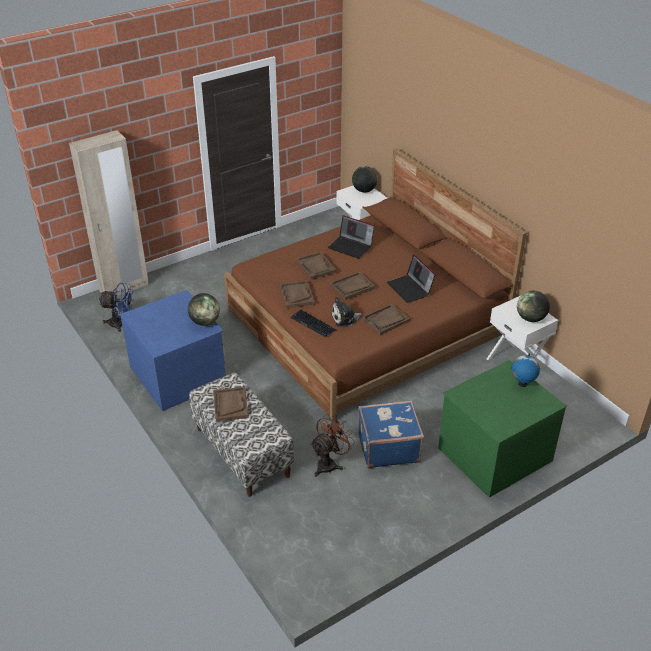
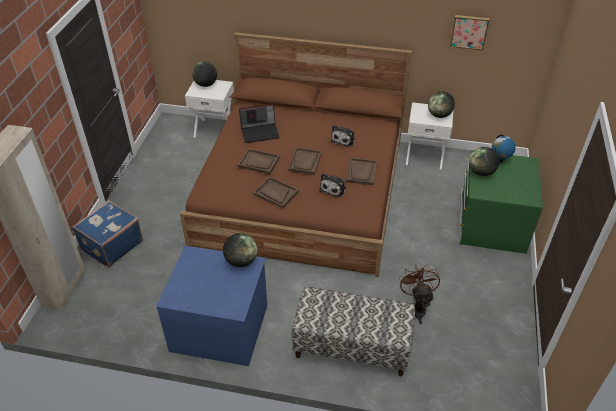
camera: 45 degrees left, 5 degrees up
(121, 324) = (107, 321): blue fan -> none
(230, 405) = (338, 314): brown tray -> none
(313, 324) = (319, 207): keyboard -> none
(387, 447) = (433, 266): blue suitcase -> blue suitcase (111, 245)
(410, 289) = (343, 139): laptop -> plush toy
(487, 381) = (481, 172): none -> globe
(580, 235) = (469, 31): none -> picture

